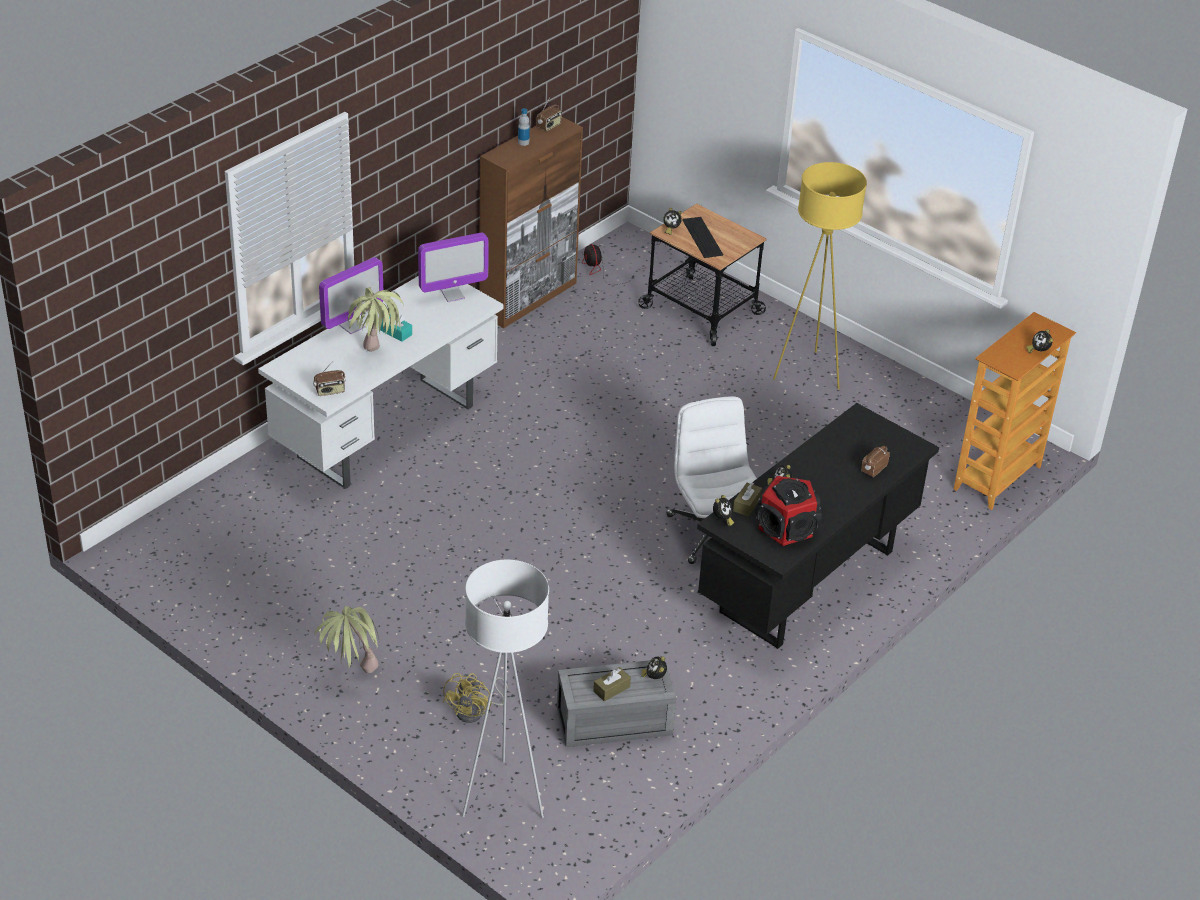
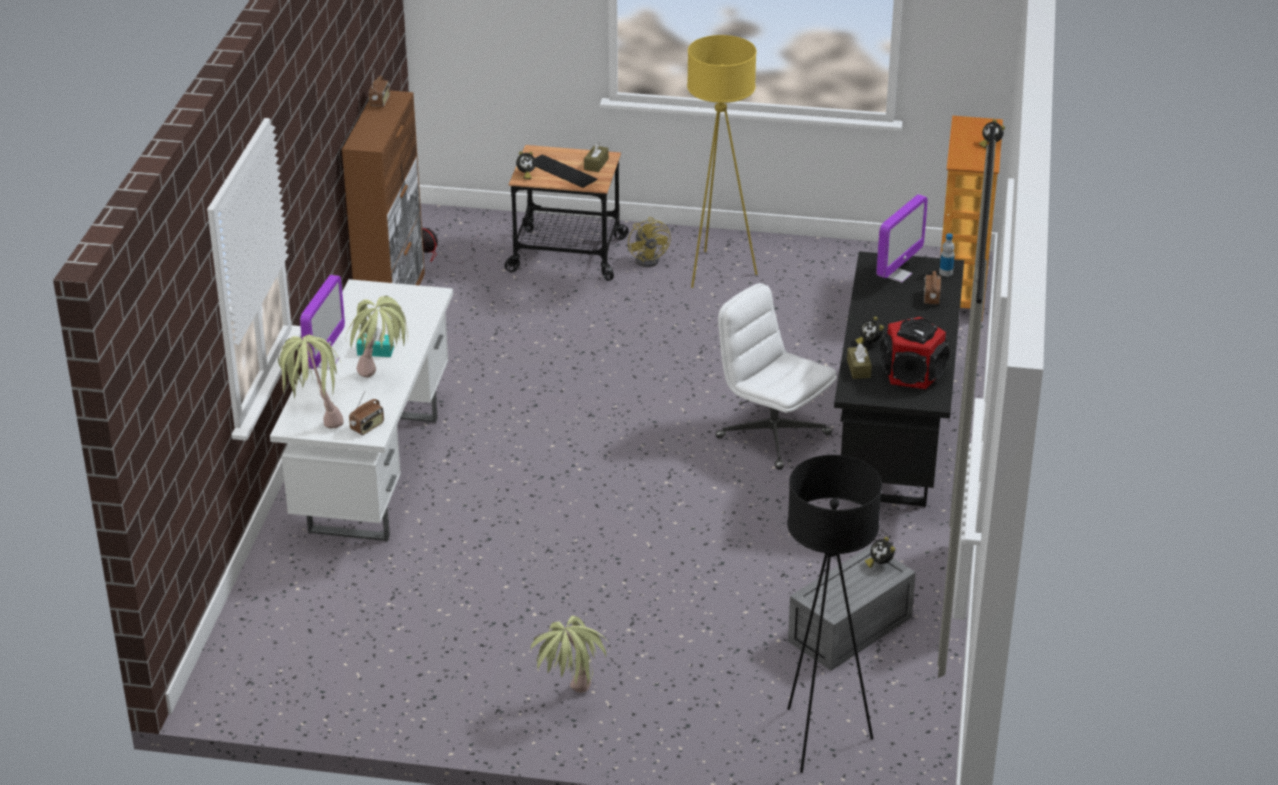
camera: 30 degrees left, 5 degrees down
(299, 369) = (314, 420): none -> potted plant
(453, 295) = (395, 298): monitor -> monitor (897, 275)
(475, 711) = (719, 679): yellow fan -> yellow fan (650, 259)
(503, 796) = (819, 738): white floor lamp -> black floor lamp
(523, 142) = (371, 123): bottle -> bottle (946, 272)
(611, 689) = (853, 590): brown tissue box -> brown tissue box (596, 164)
(722, 520) = (852, 389): alarm clock -> none

